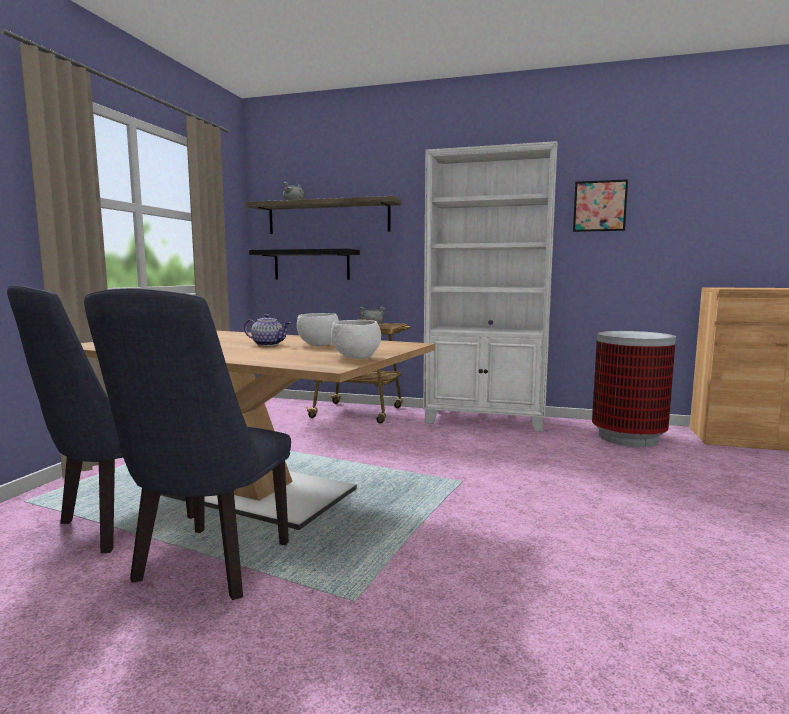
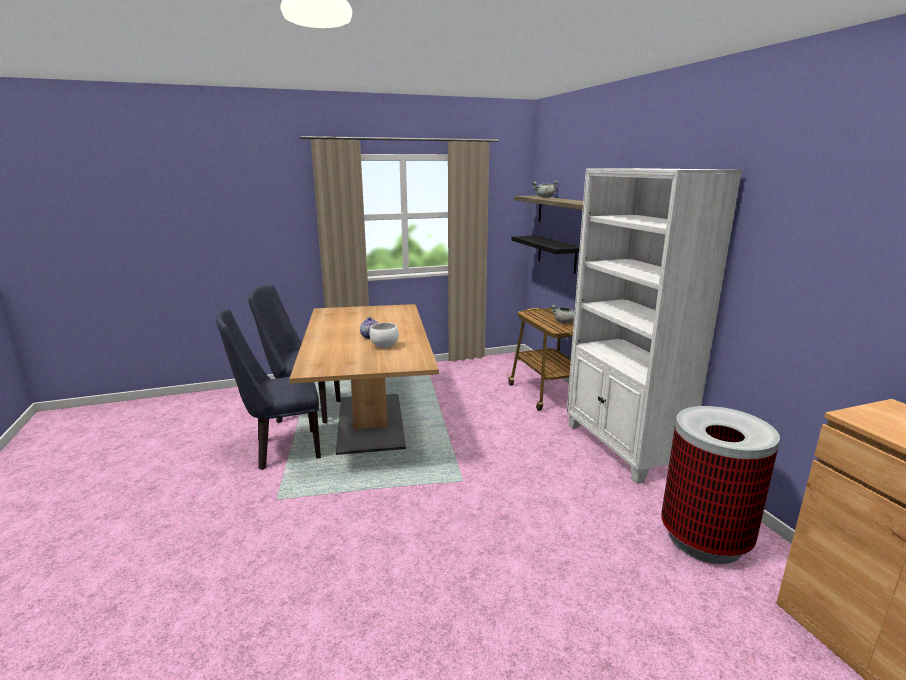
camera: 55 degrees right, 10 degrees up
(357, 358) = (344, 368): white bowl -> none
(599, 206) = (782, 243): picture -> none

